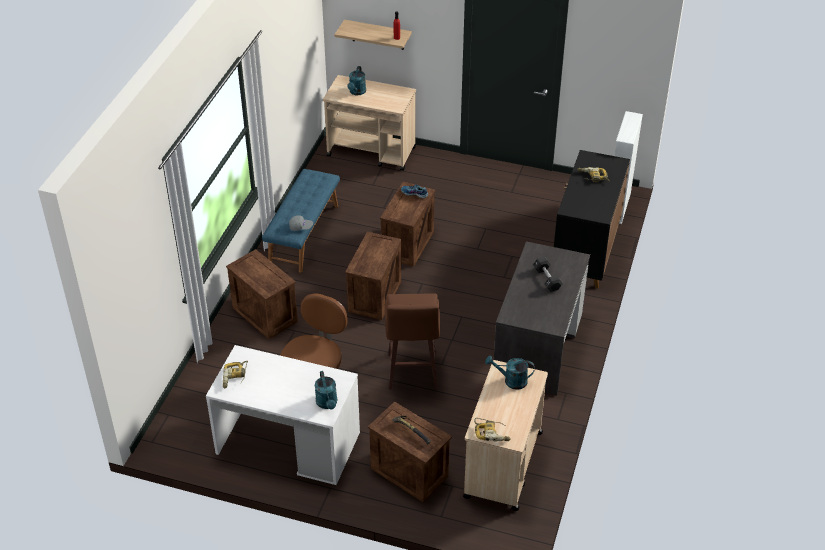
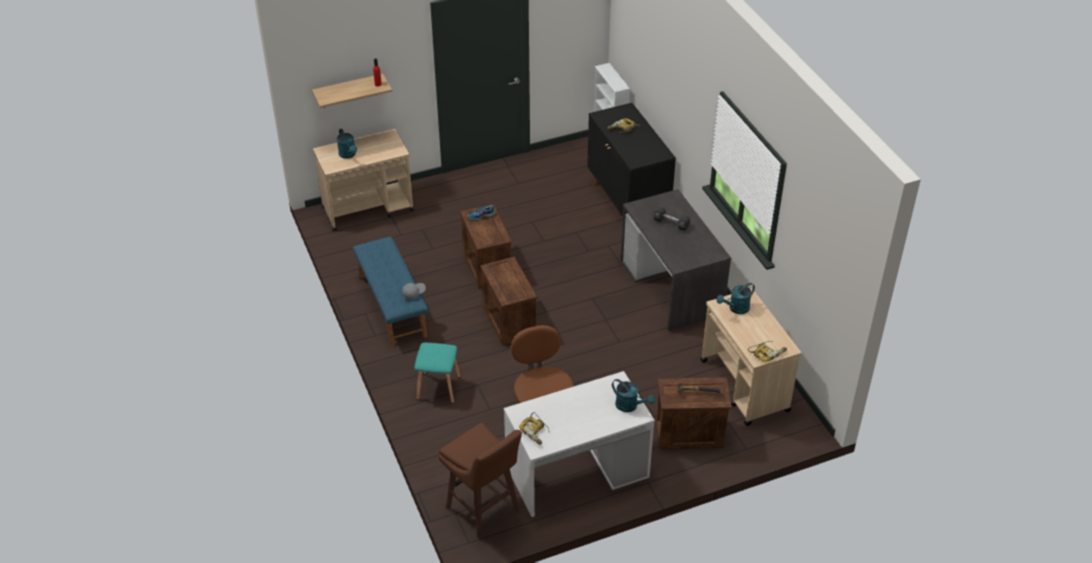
camera: 40 degrees left, 0 degrees up
(264, 315) = (437, 387): crate -> turquoise stool
(412, 372) = (605, 361): brown stool -> brown stool (483, 511)

